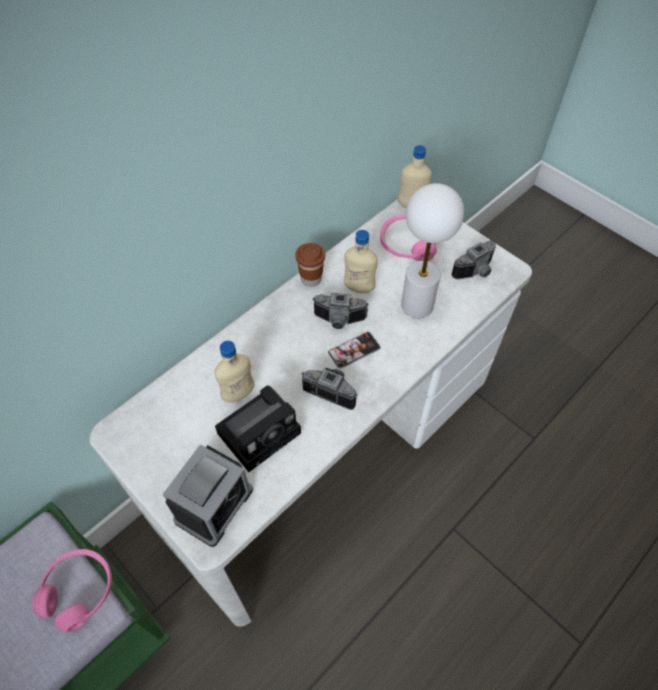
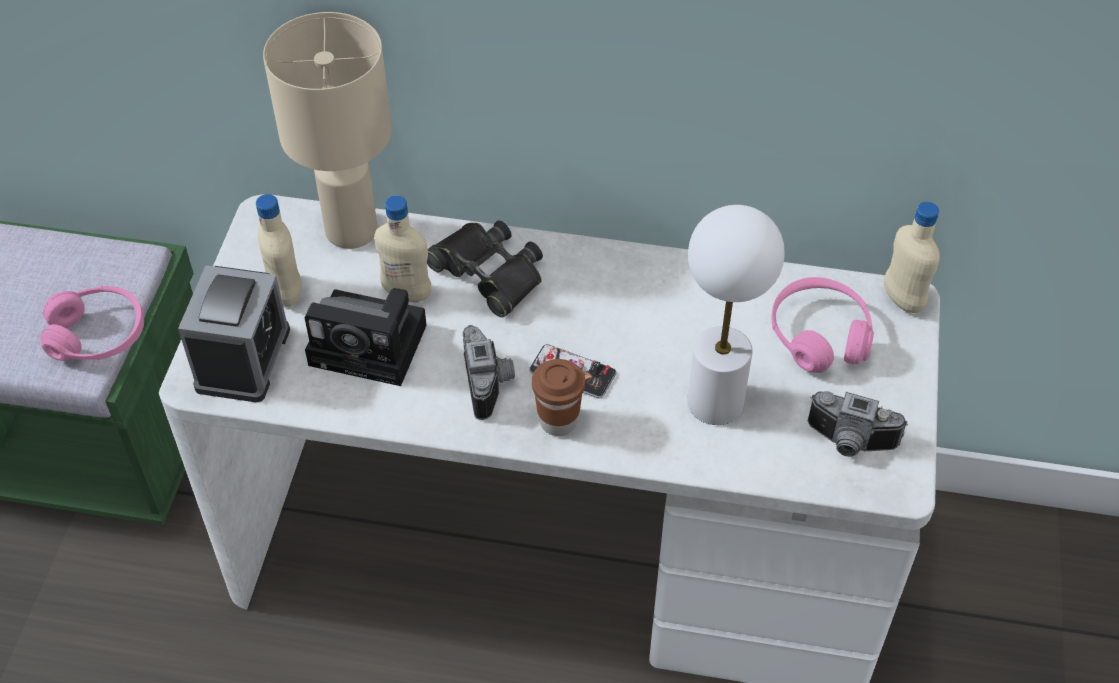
camera: 55 degrees right, 5 degrees down
(166, 395) = (350, 229): none -> beige table lamp
(214, 505) = (243, 358): alarm clock -> alarm clock turned 75 degrees counterclockwise
(258, 348) = (488, 273): none -> black binoculars
(311, 279) = (649, 262): brown cup -> brown cup (558, 421)
(339, 321) = (606, 330): camera -> none
(359, 288) = (684, 321): beige bottle -> beige bottle (286, 292)

